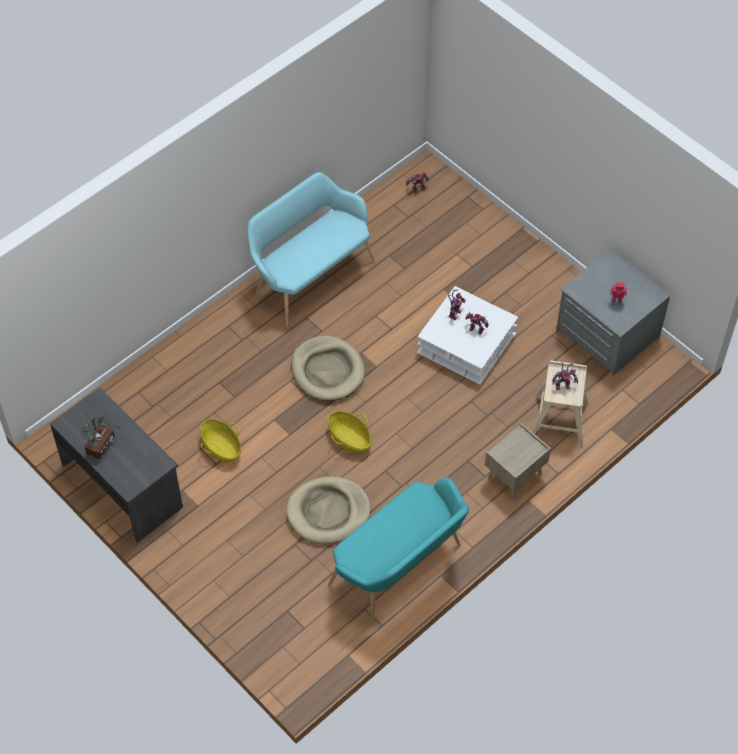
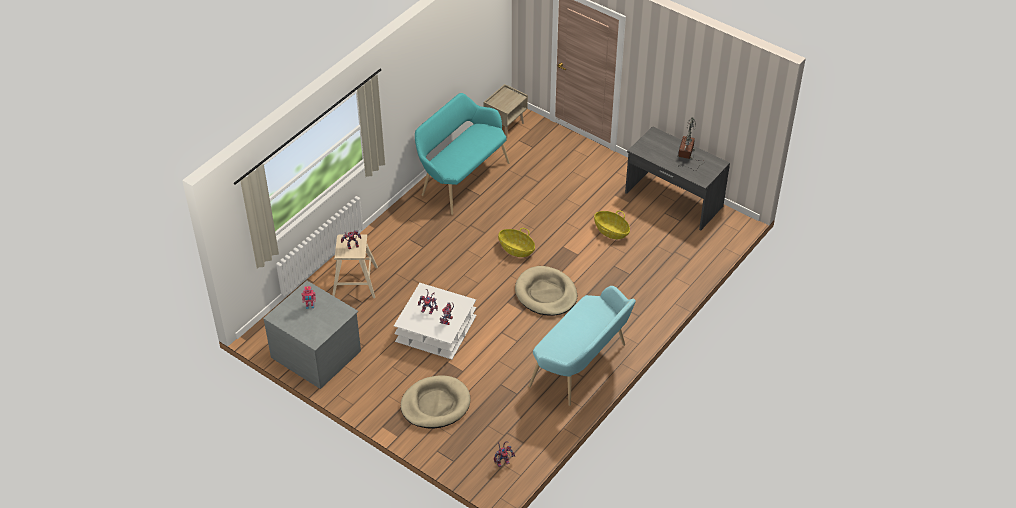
camera: 170 degrees right, 10 degrees down
(328, 512) = (520, 203): beige dog bed -> beige dog bed (435, 404)
(514, 477) = (386, 241): beige nightstand -> beige nightstand (505, 125)

